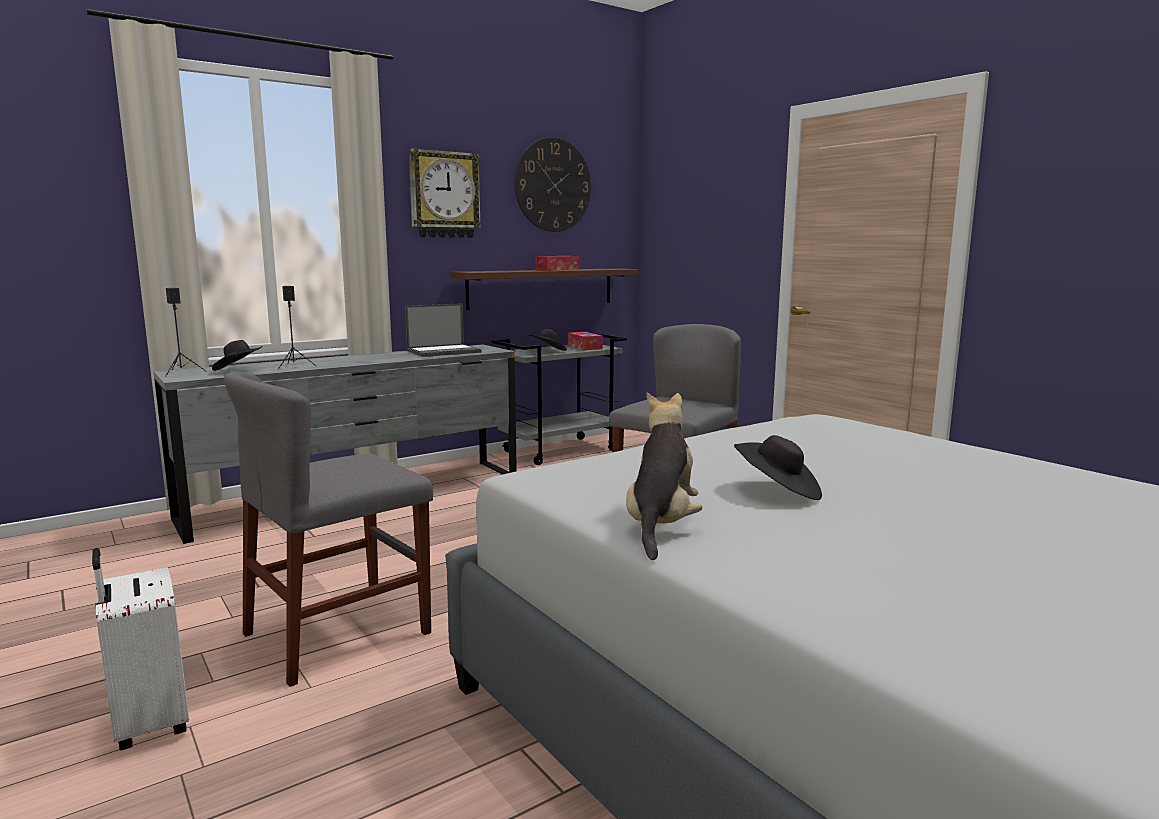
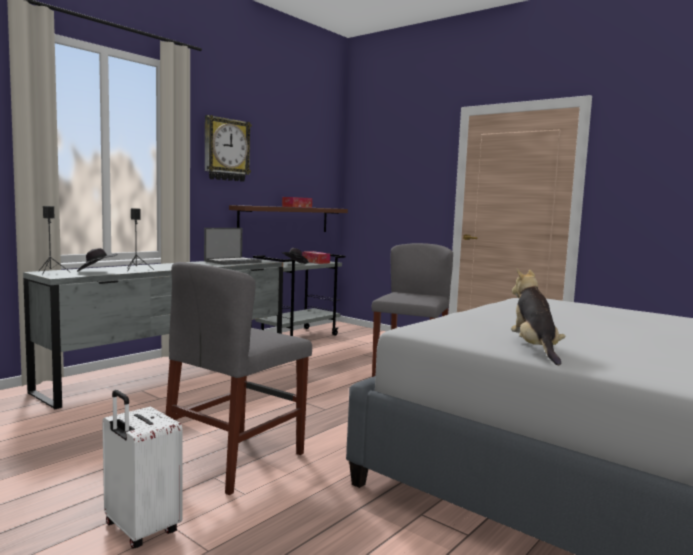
camera: 15 degrees left, 5 degrees down
(553, 185) = (293, 148): wall clock -> none
(778, 491) = (571, 332): black hat -> none

